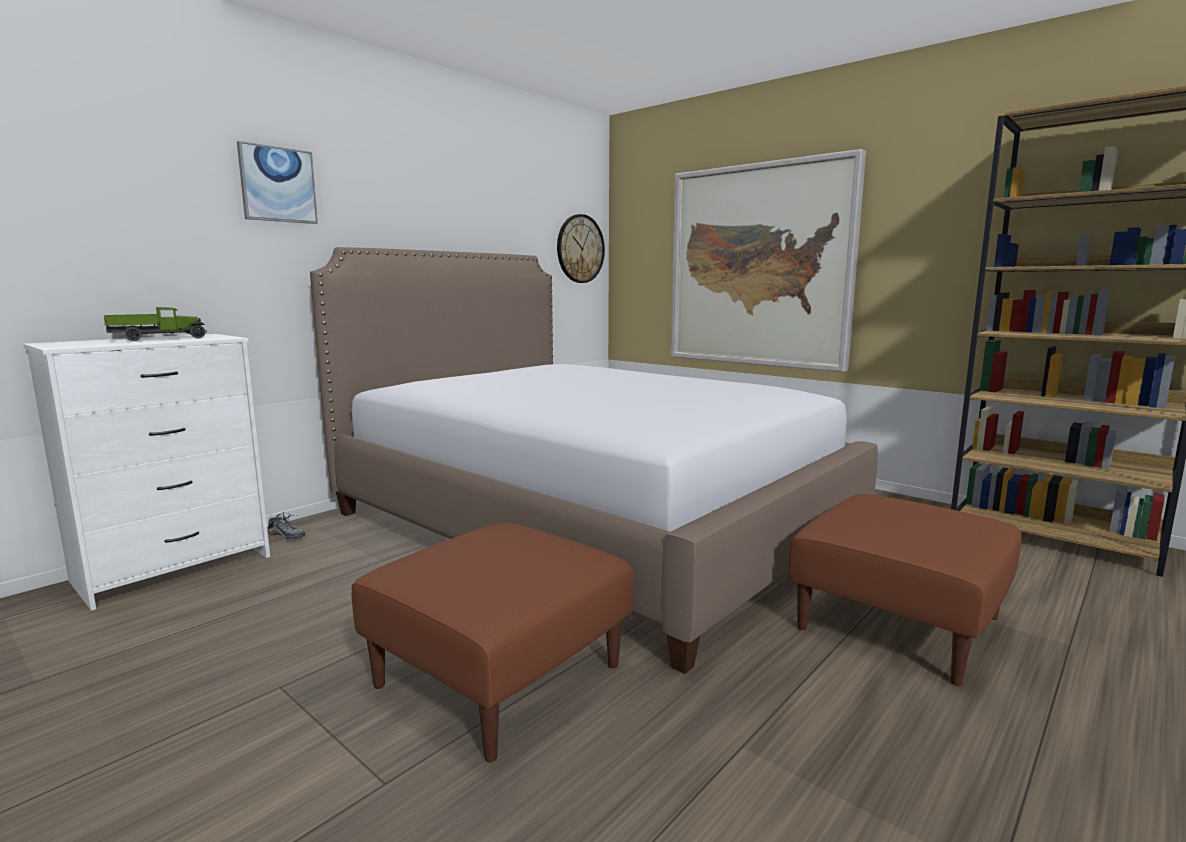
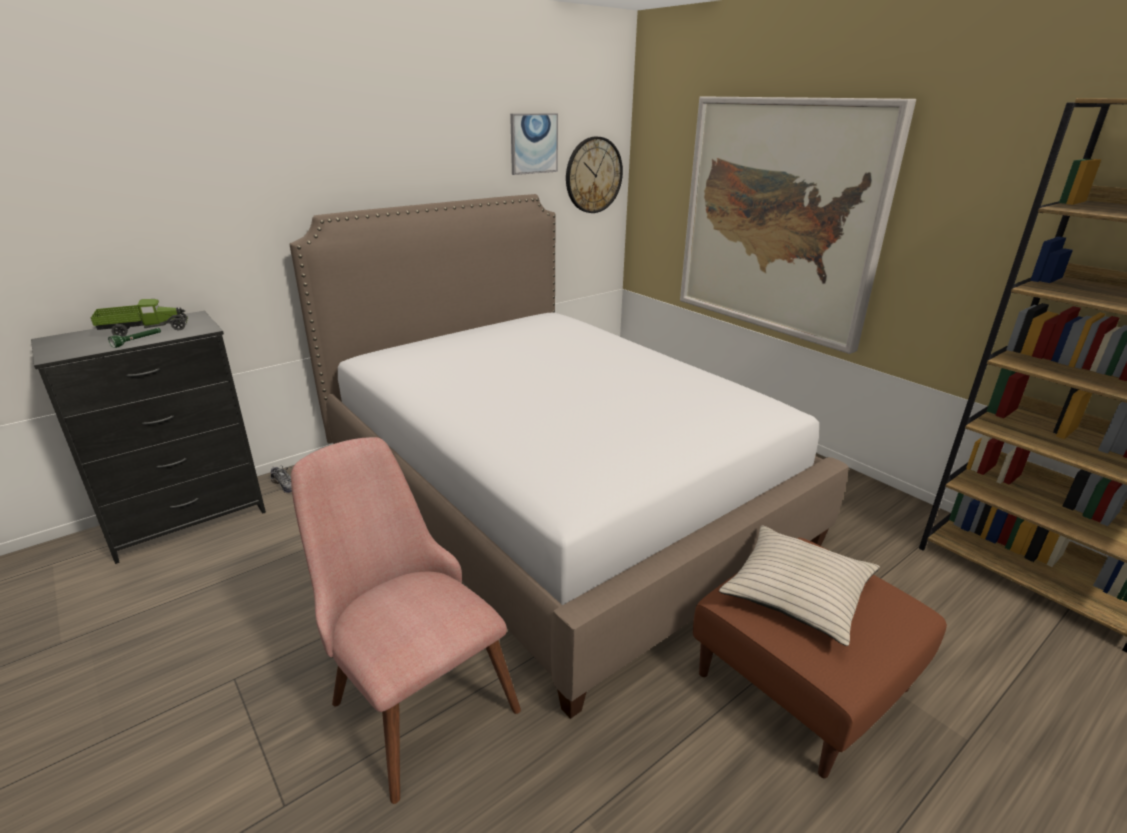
camera: 10 degrees right, 15 degrees up
(156, 341) = (138, 341): none -> green flashlight
(174, 569) = (187, 519): white dresser -> black dresser
(278, 184) = (251, 154): picture -> picture (533, 143)
(499, 674) = (411, 692): brown ottoman -> pink chair
(882, 519) = (796, 593): none -> beige pillow

